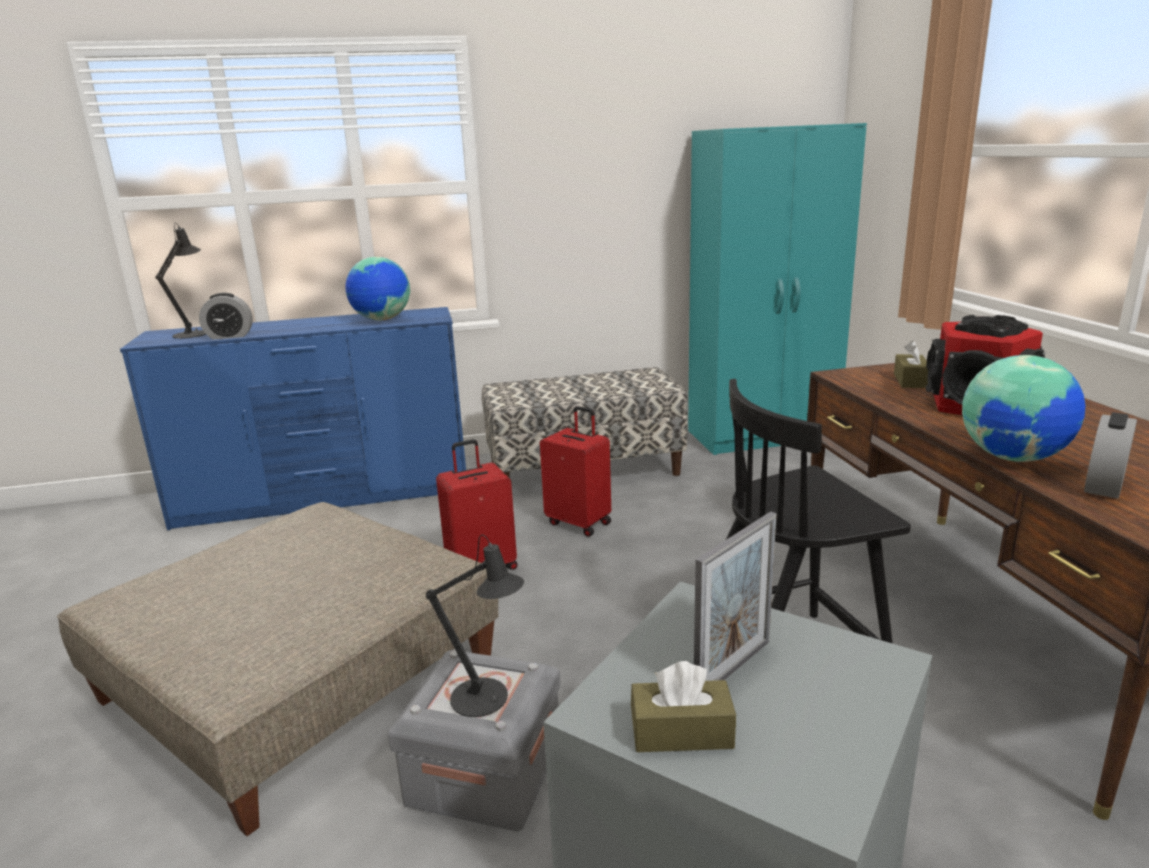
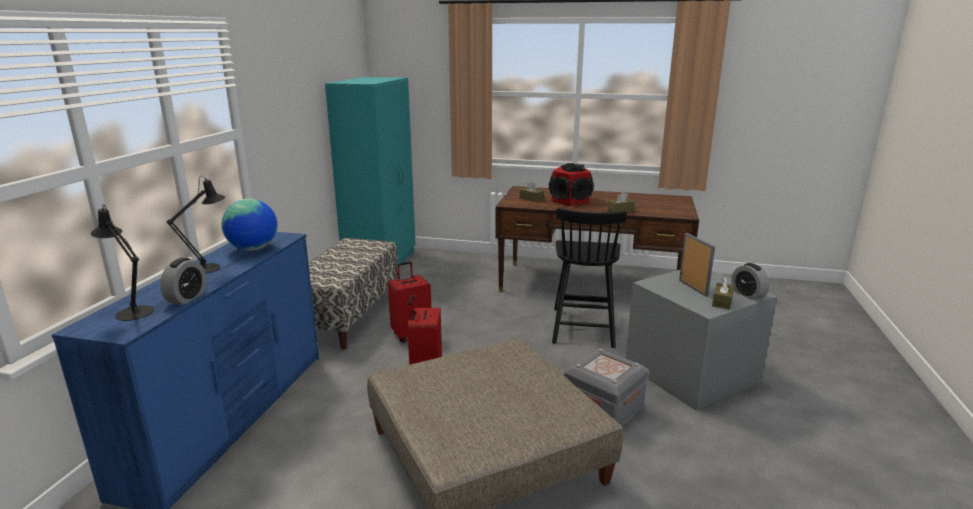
camera: 65 degrees left, 0 degrees up
(486, 699) = (616, 365): black table lamp -> black table lamp (209, 267)
(1013, 457) = (620, 210): globe -> brown tissue box
(1103, 486) = (650, 210): alarm clock -> alarm clock (747, 294)

